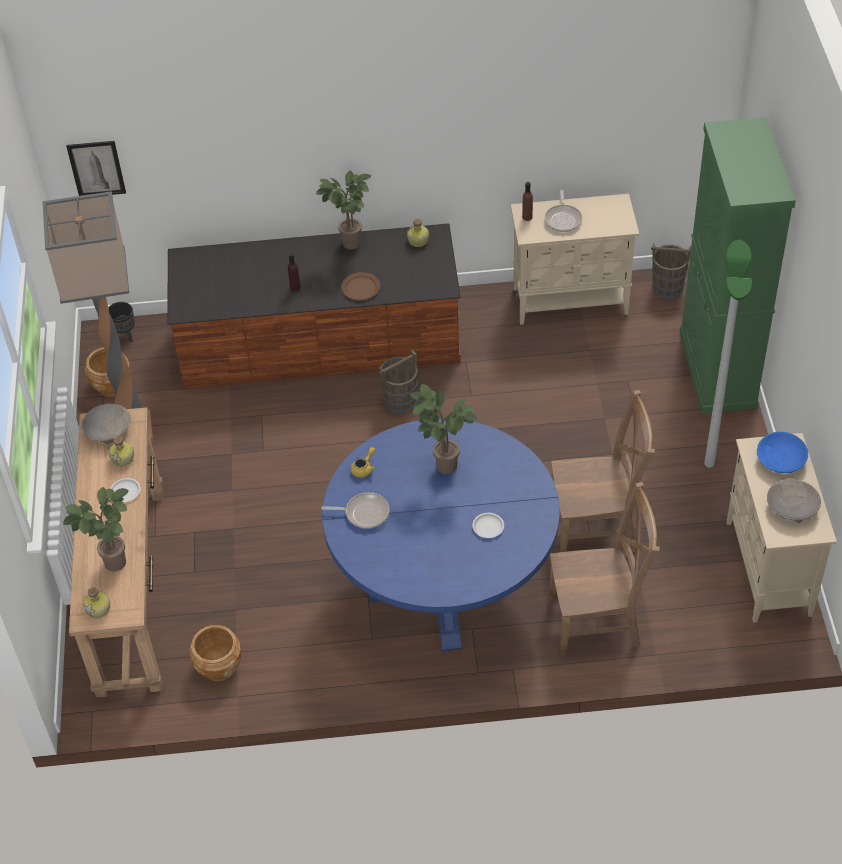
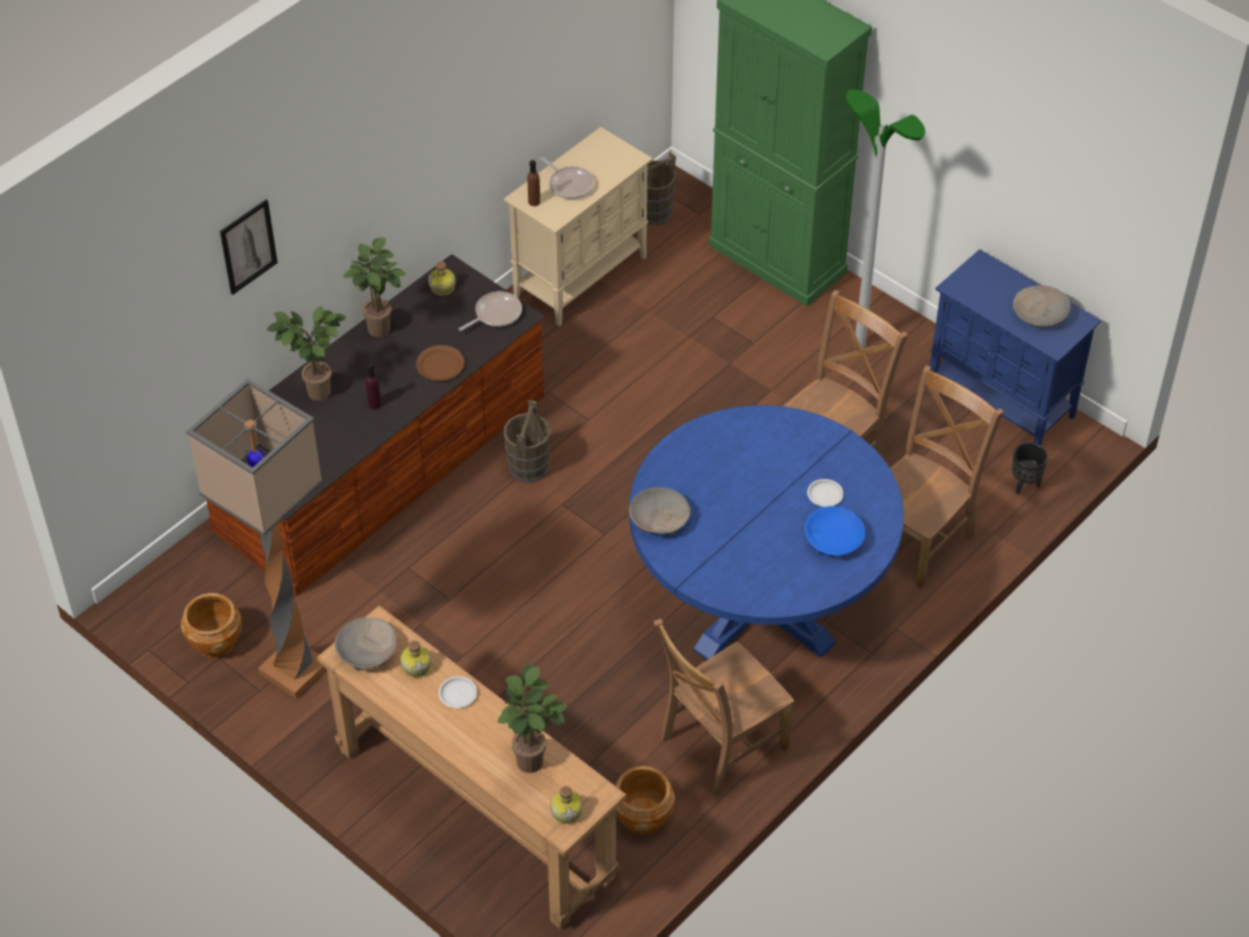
camera: 45 degrees left, 0 degrees up
(96, 168) = (109, 389): picture -> picture (248, 246)
(125, 336) = (168, 586): black planter -> black planter (1024, 485)
(313, 659) = (719, 746): none -> brown chair
(364, 468) = (659, 519): yellow teapot -> beige bowl
(364, 513) = (706, 557): frying pan -> frying pan (495, 314)
(443, 467) = (726, 471): potted plant -> potted plant (316, 395)
(769, 569) = (1002, 402): beige cabinet -> blue cabinet
(781, 460) = (989, 282): blue bowl -> blue bowl (834, 539)

